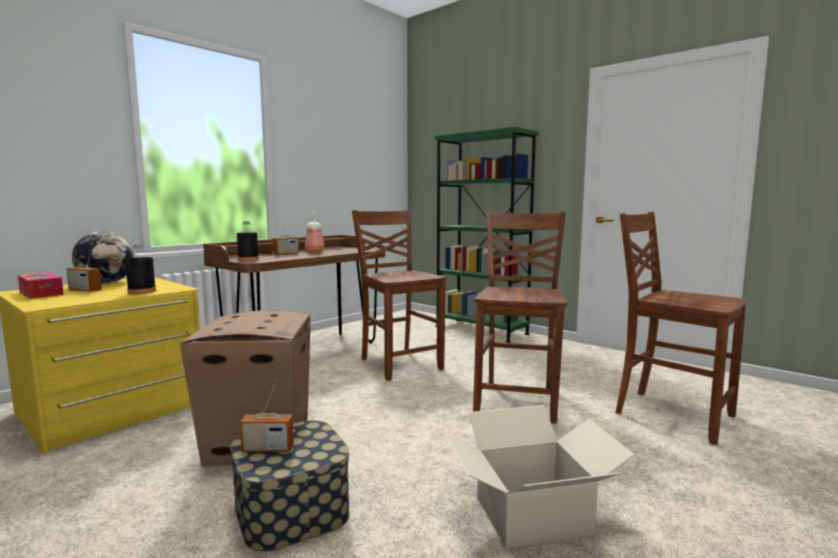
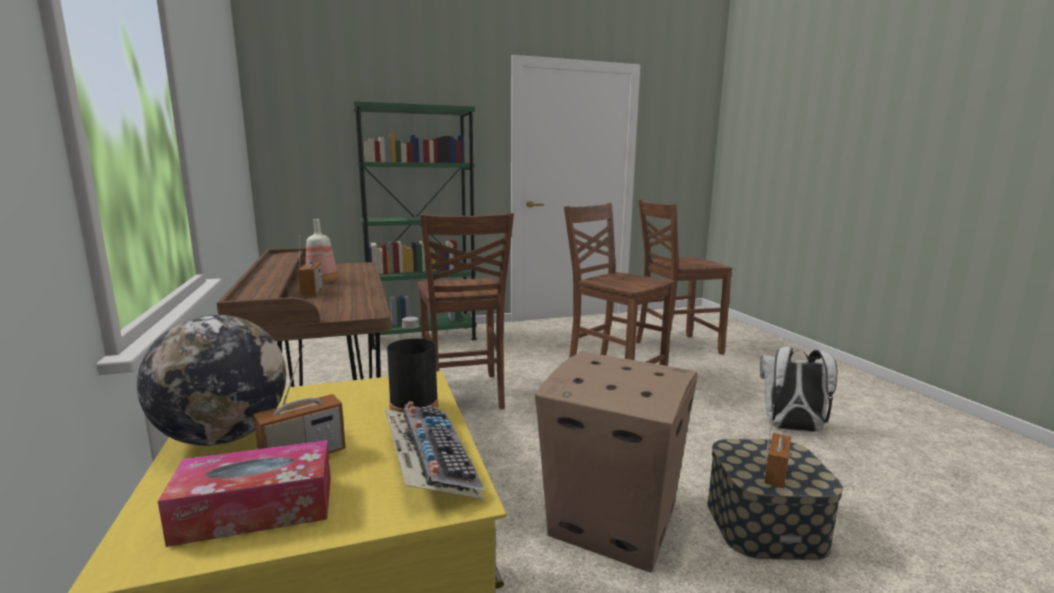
camera: 60 degrees left, 5 degrees up
(77, 300) = (429, 461): none -> keyboard
(248, 260) = (340, 312): black bottle -> none
(399, 364) = (464, 395): brown chair -> brown chair turned 105 degrees counterclockwise
(531, 514) = (791, 428): cardboard box -> white backpack

